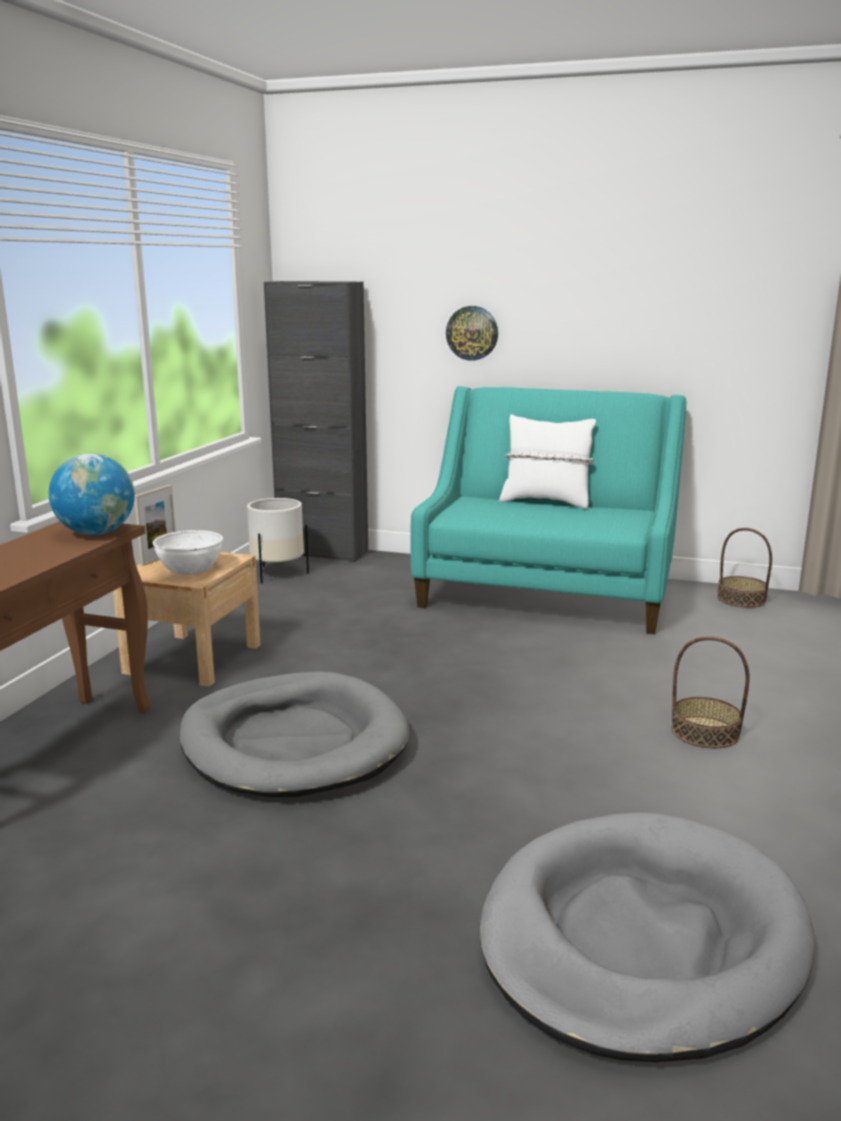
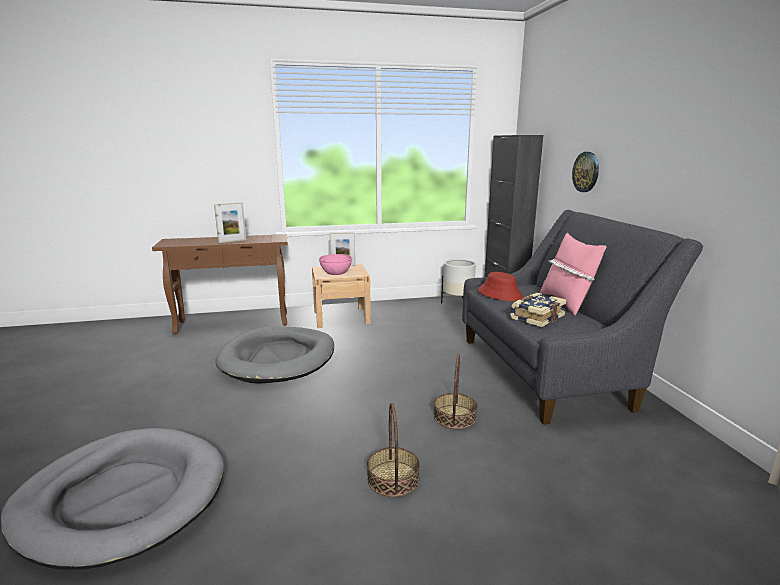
camera: 60 degrees right, 0 degrees up
(42, 556) = (232, 241): none -> picture frame
(96, 533) = (268, 239): globe -> none
(190, 569) = (336, 272): white bowl -> pink bowl
(478, 514) = (500, 294): none -> red hat
(545, 594) = (549, 370): turquoise sofa -> grey sofa
(546, 502) = (566, 303): white pillow -> pink pillow
(576, 522) = (536, 317): none -> book
(741, 599) = (695, 453): basket -> basket (455, 417)

